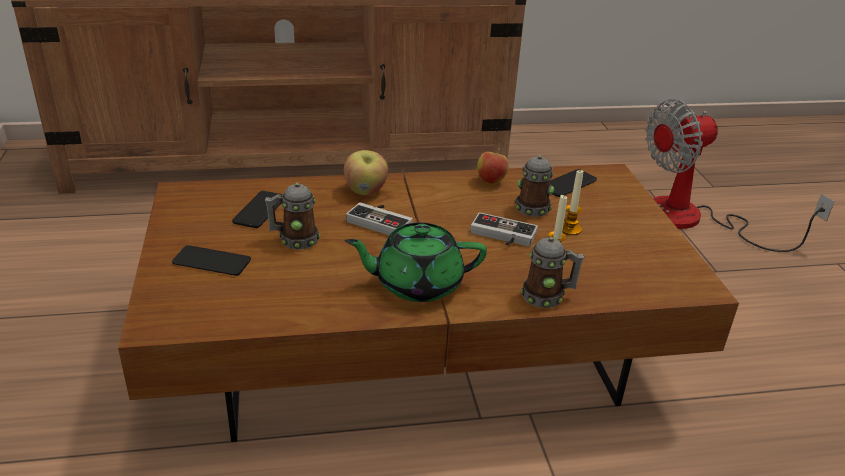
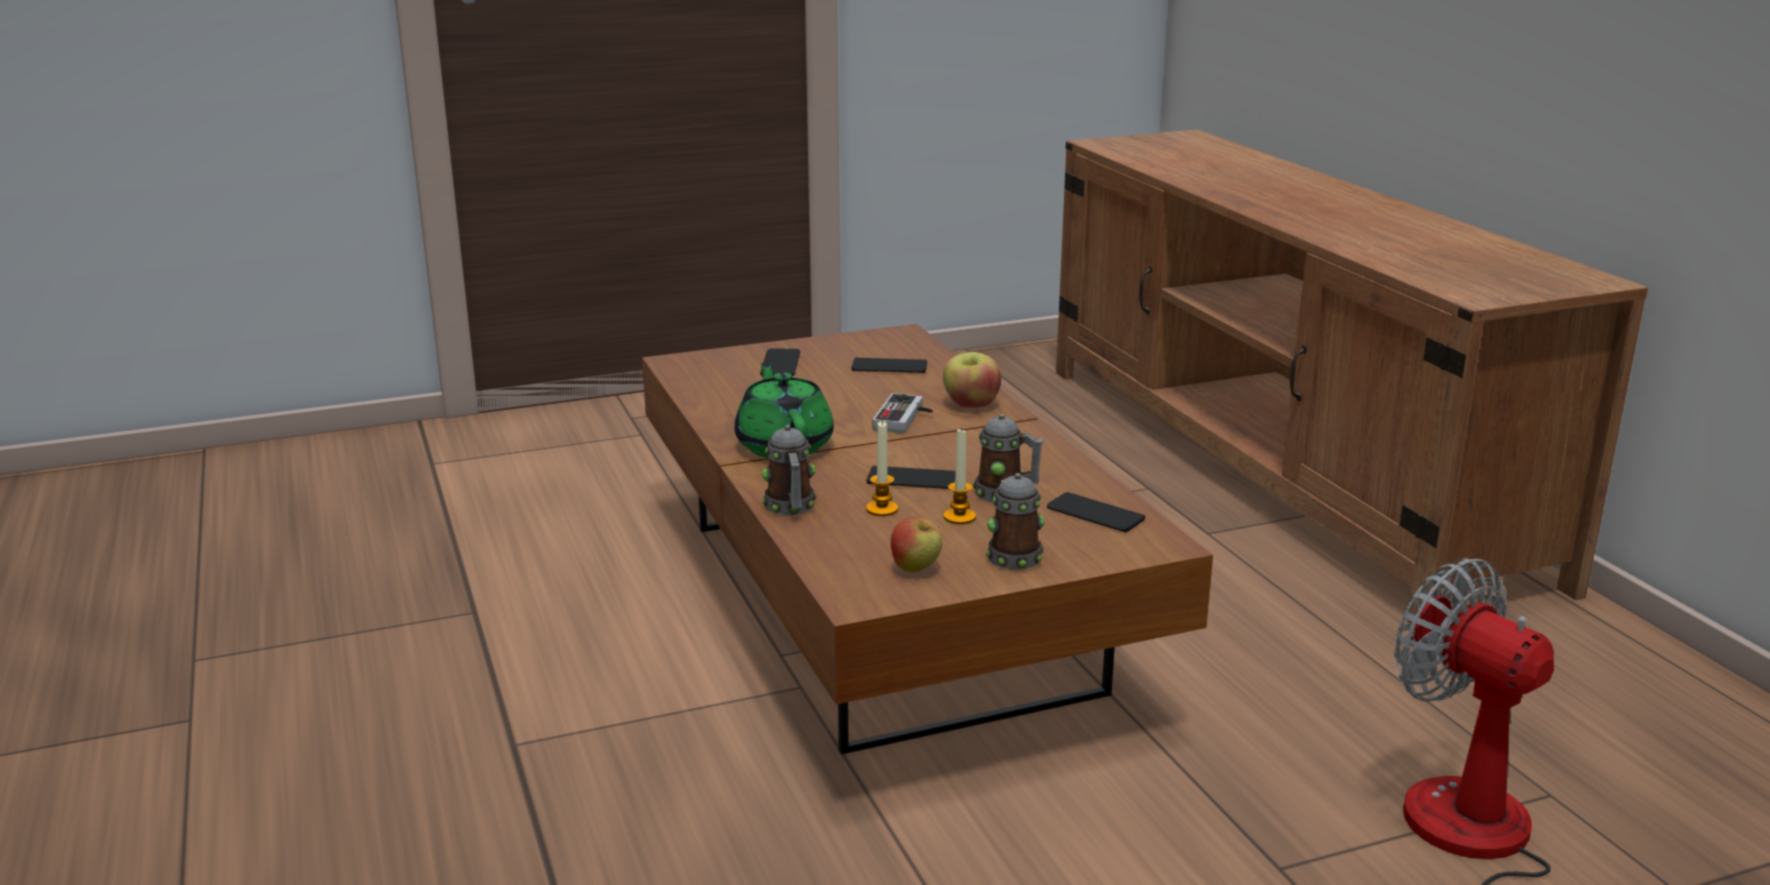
camera: 80 degrees right, 10 degrees down
(294, 239) = (839, 387): mug -> mug (1012, 555)
(491, 181) = (1057, 466): apple -> apple (916, 569)
(501, 236) = (912, 479): game controller -> phone

